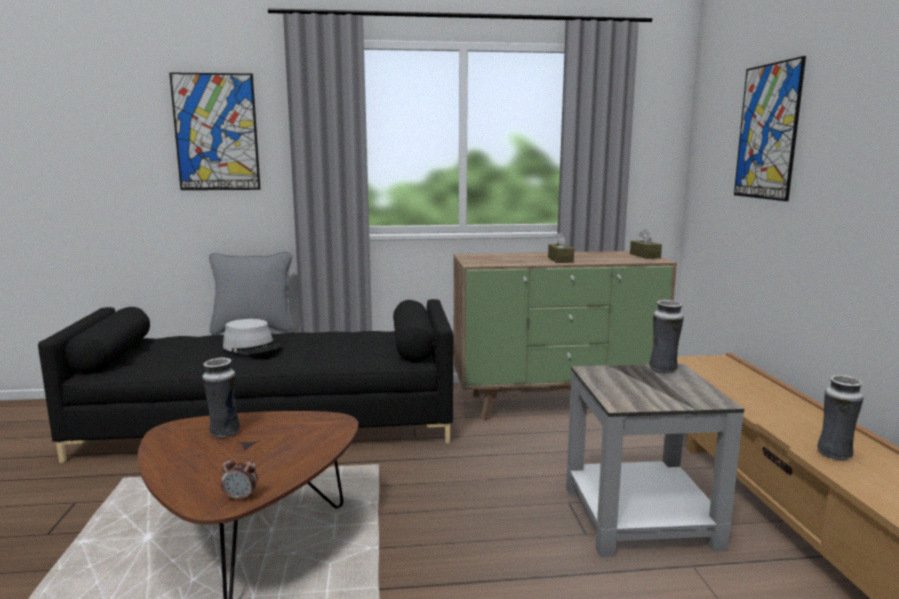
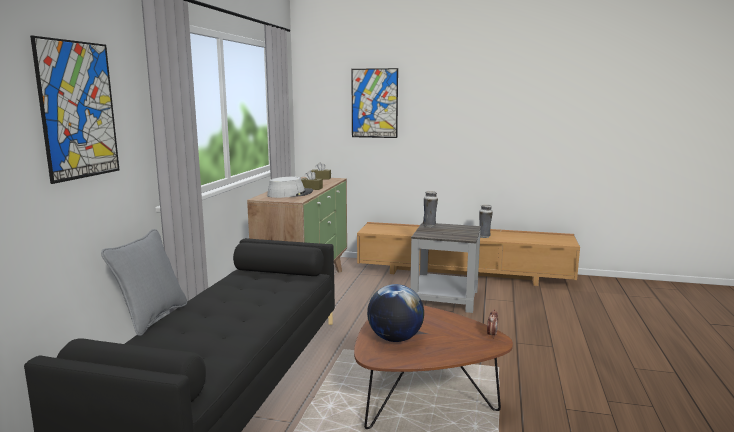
camera: 70 degrees left, 0 degrees up
(224, 433) = (395, 339): vase -> globe
(252, 347) = (216, 318): grey hat -> grey hat (290, 194)

